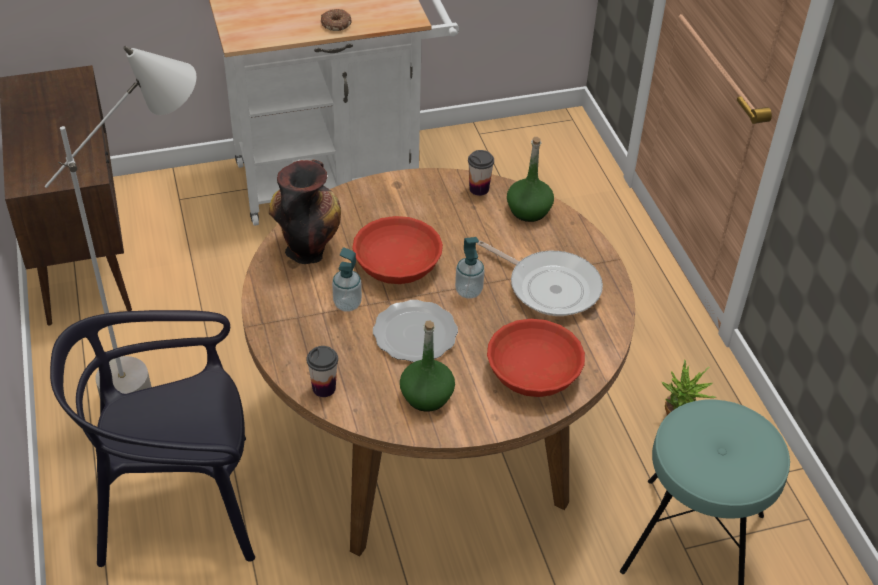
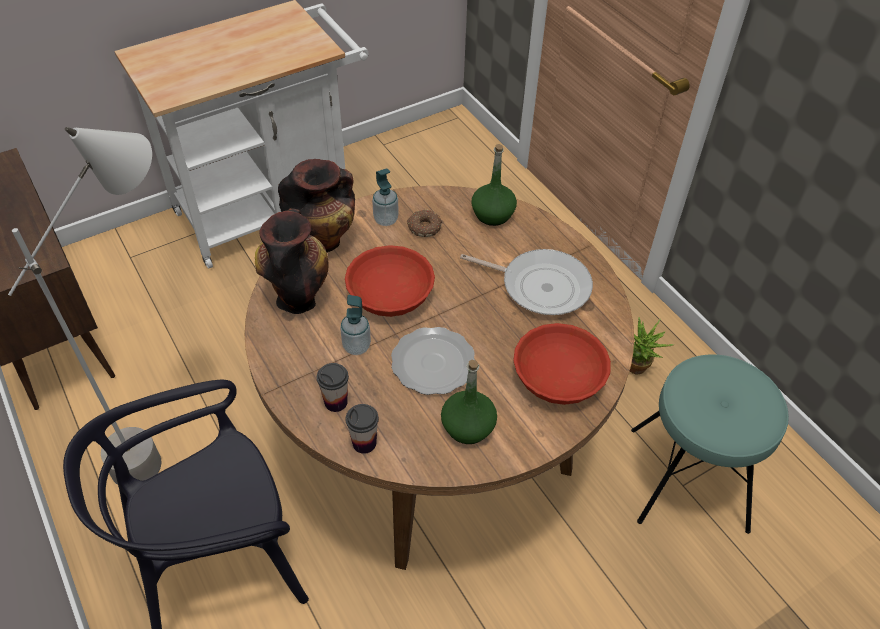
camera: 15 degrees left, 5 degrees up
(335, 24) = (254, 66): donut -> donut (424, 227)
(350, 203) = (323, 241): none -> vase
(468, 291) = (467, 307): soap dispenser -> soap dispenser (386, 219)
(479, 189) = (439, 202): cup -> cup (336, 402)

